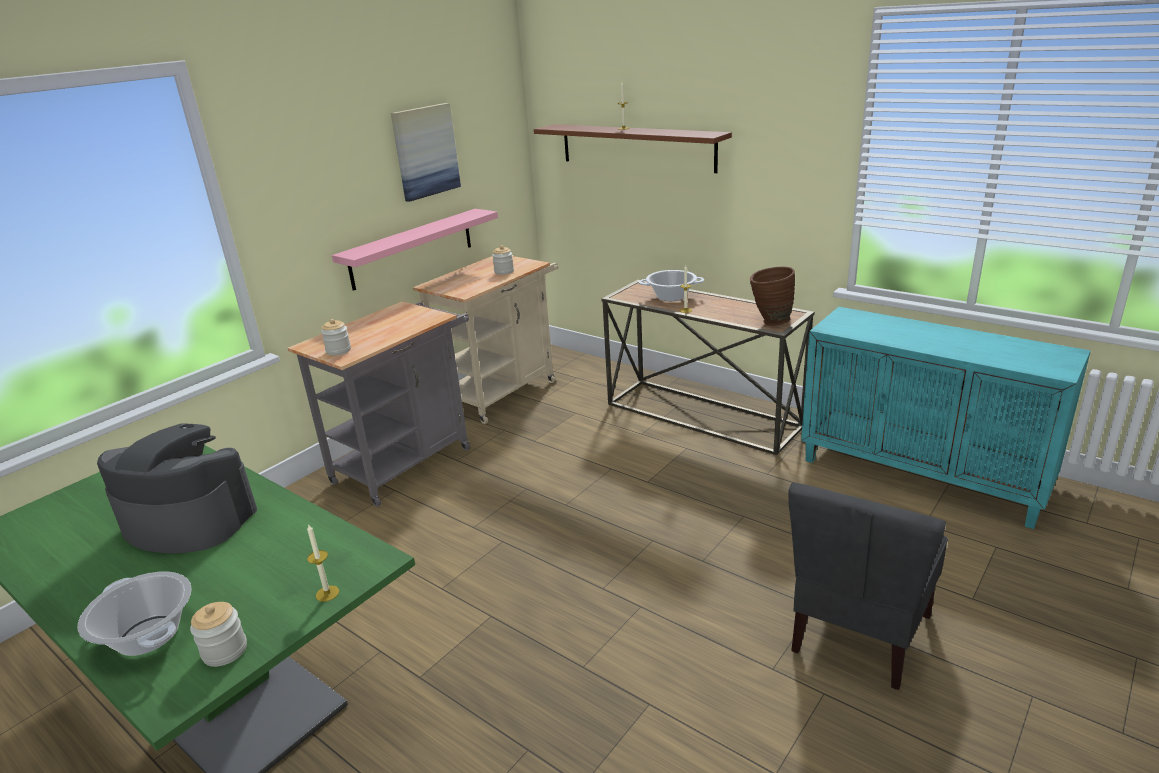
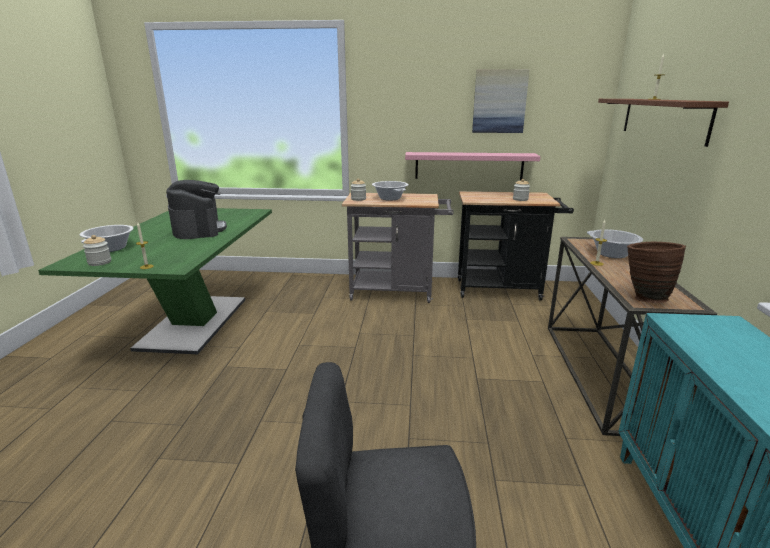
camera: 55 degrees right, 5 degrees down
(373, 331) = (390, 198): none -> cooking pot
(503, 391) = (503, 289): beige cart -> black cart

